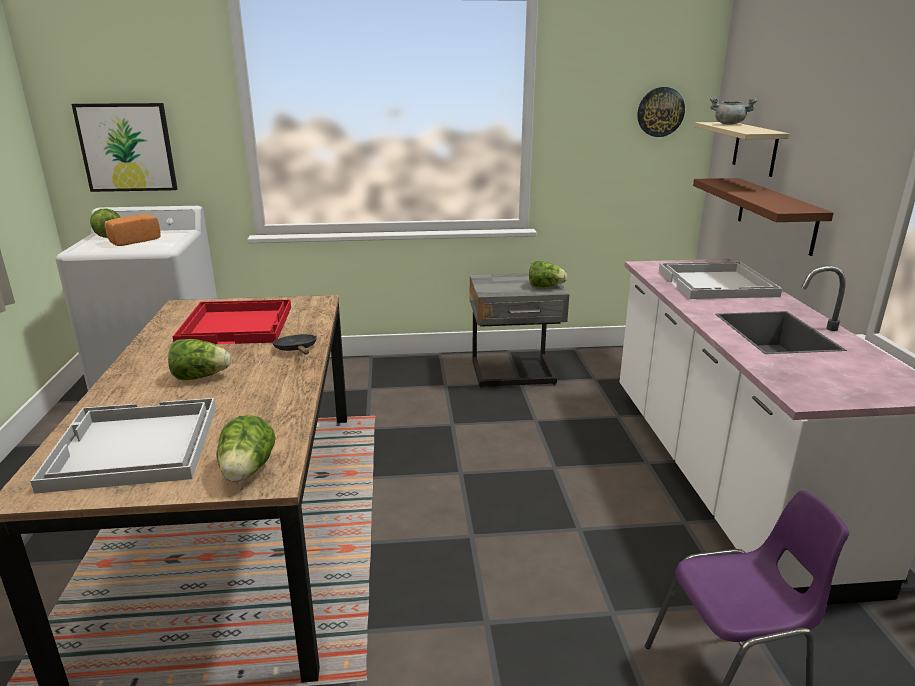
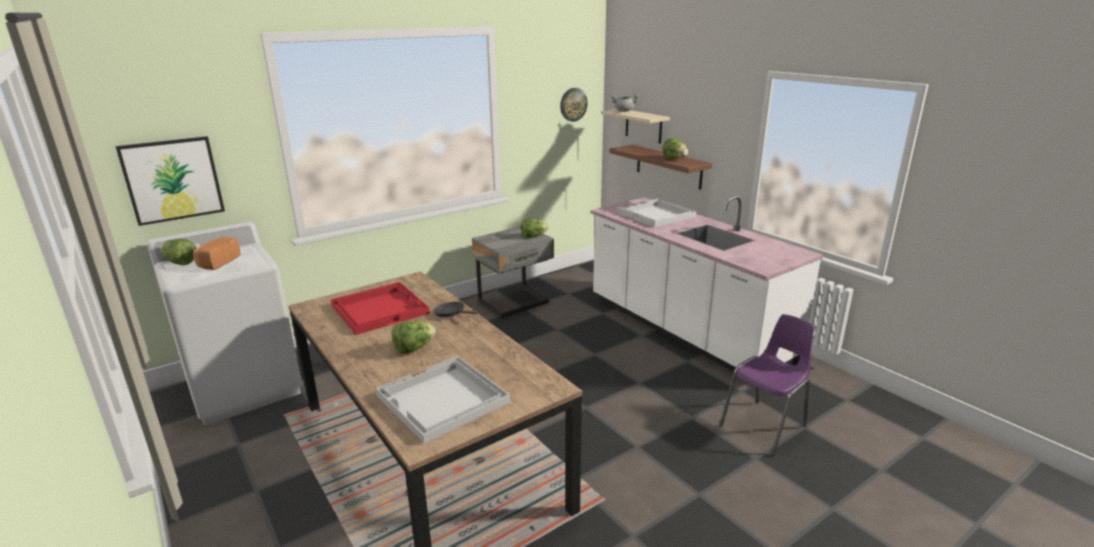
camera: 30 degrees left, 0 degrees up
(247, 471) = (535, 388): lettuce -> lettuce (674, 159)

